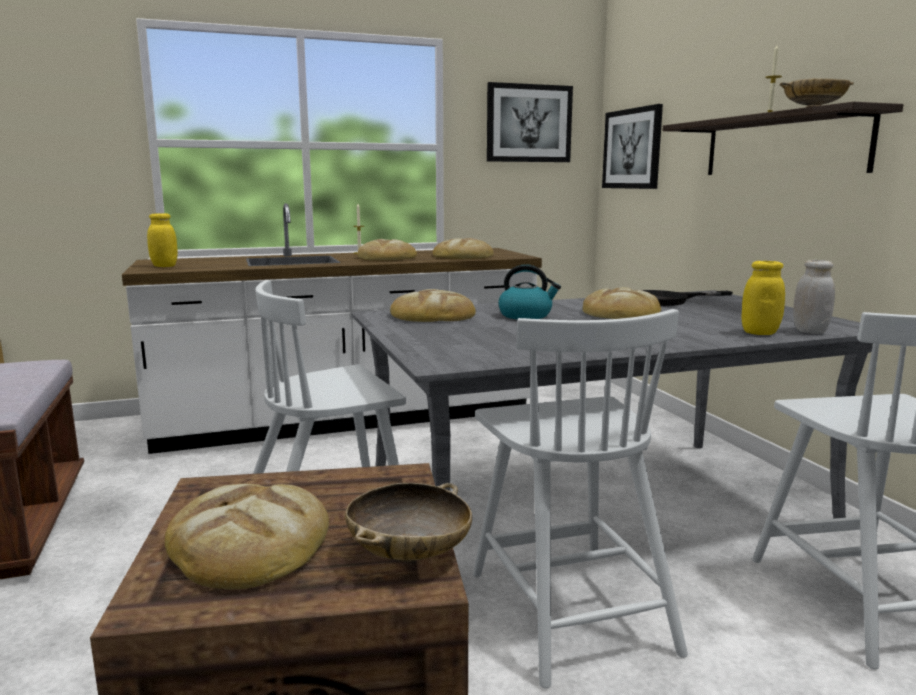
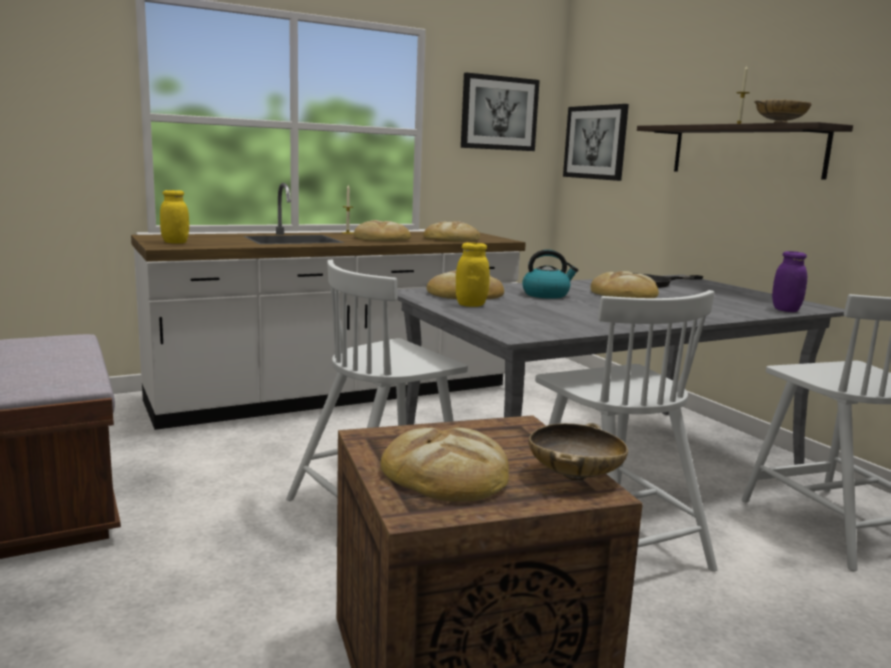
camera: 10 degrees left, 0 degrees up
(759, 333) = (748, 311): yellow jar -> yellow jar (471, 305)
(810, 331) = (785, 310): white jar -> purple jar

